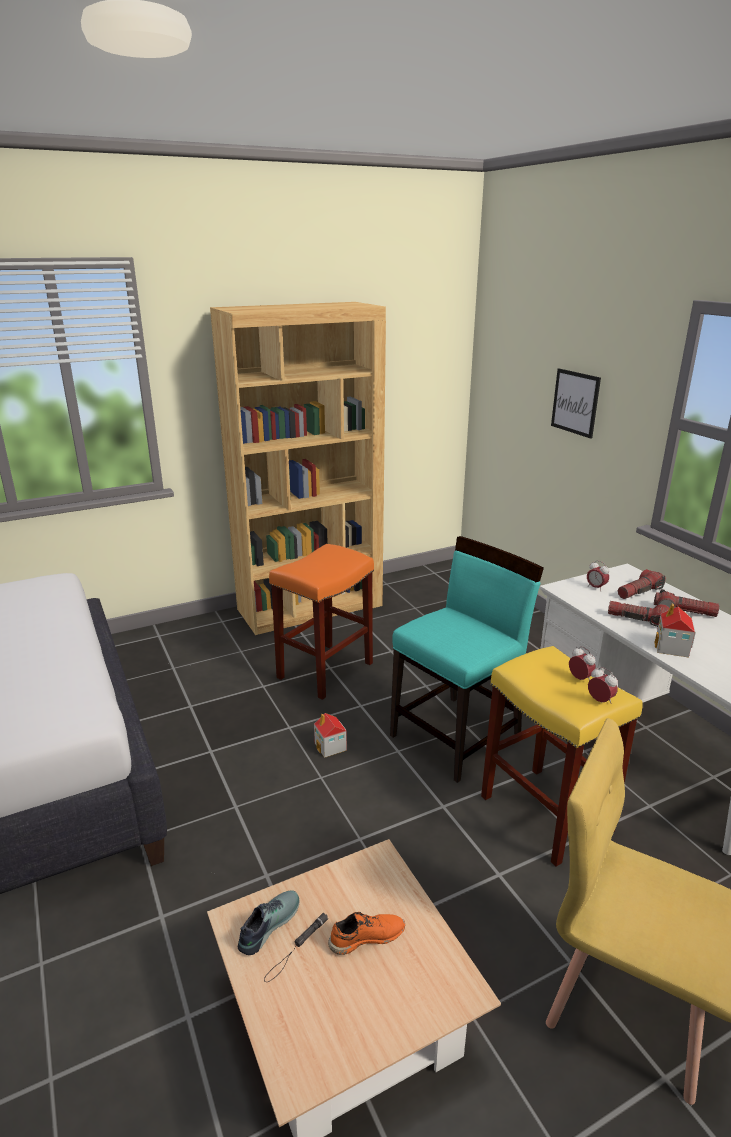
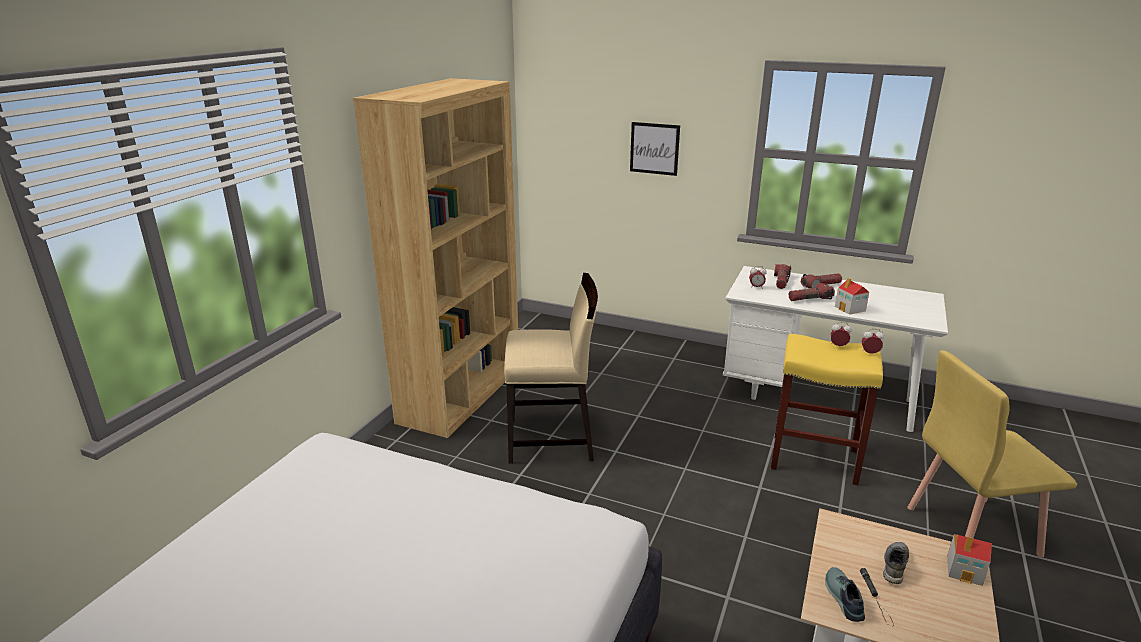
camera: 40 degrees left, 0 degrees up
(325, 671) = (551, 439): orange stool -> beige chair
(330, 747) = (639, 490): toy house -> toy house (965, 571)
(366, 937) = (894, 565): orange shoe -> grey shoe
(457, 736) = (705, 439): turquoise chair -> none

